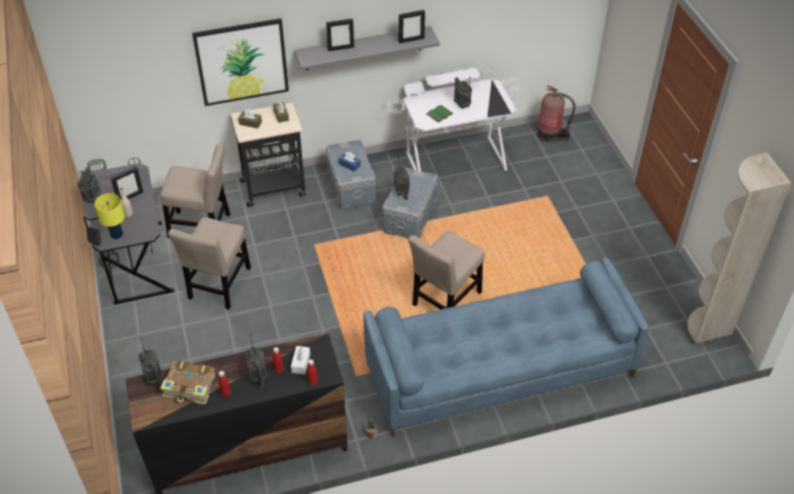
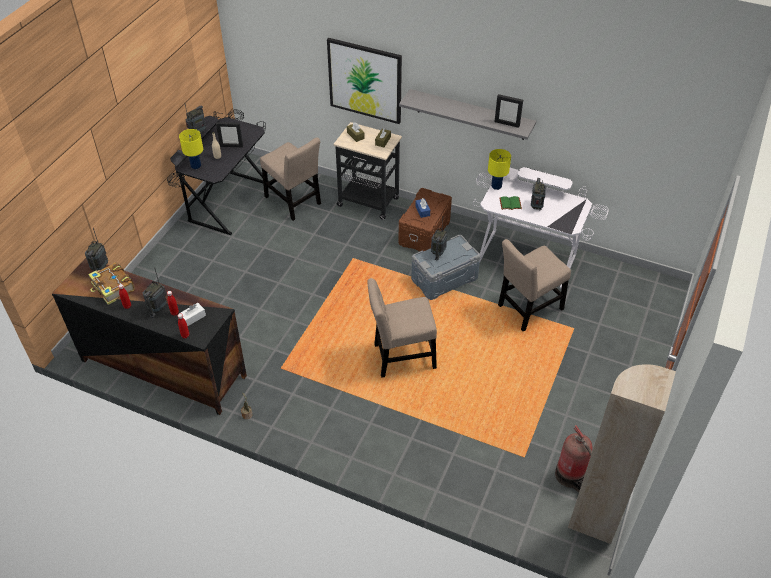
camera: 40 degrees right, 0 degrees up
(219, 286) = (261, 248): beige chair -> beige chair (528, 309)
(340, 48) = (444, 104): picture frame -> none
(352, 187) = (425, 232): grey storage box -> brown storage box
(413, 105) = (496, 186): none -> yellow table lamp
(498, 370) = (384, 434): blue sofa -> none
(550, 135) = (632, 282): fire extinguisher -> fire extinguisher (571, 477)

